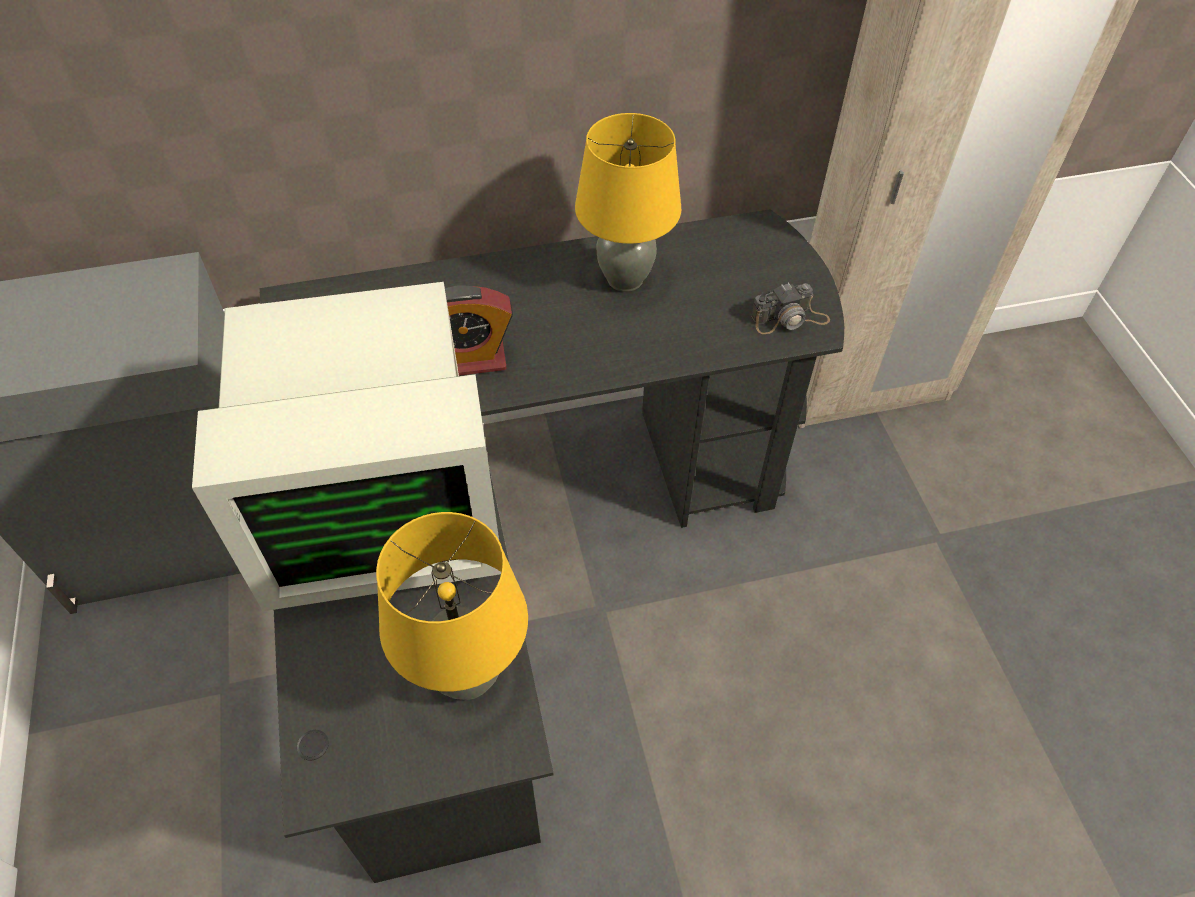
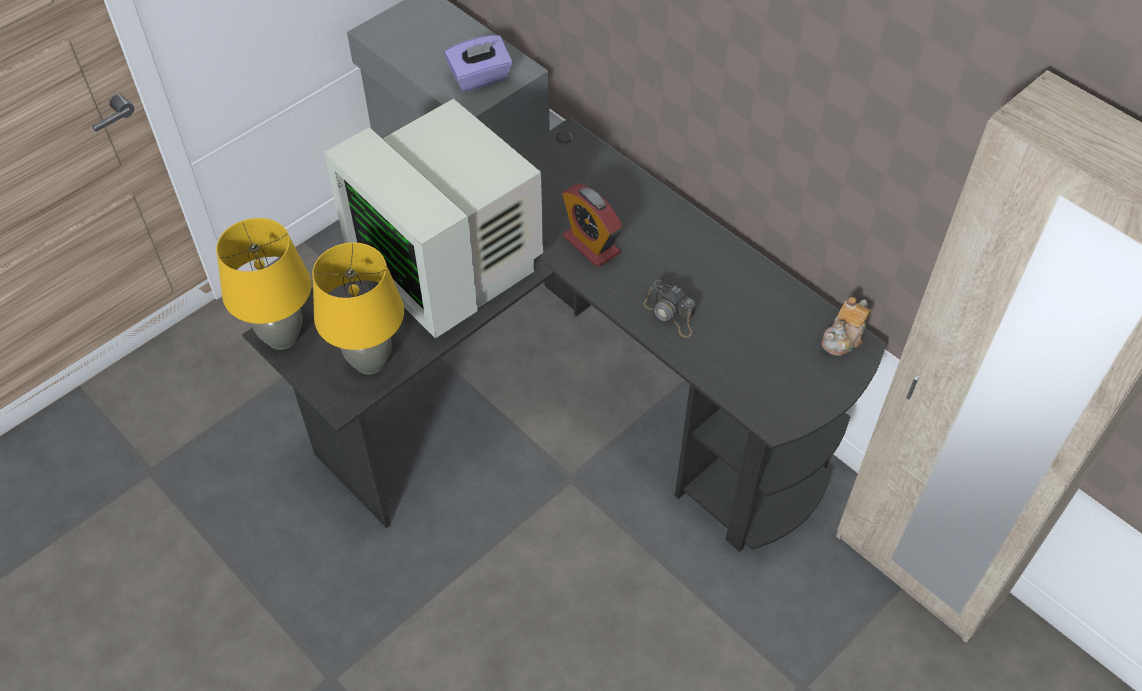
camera: 60 degrees right, 0 degrees up
(138, 317) = (480, 78): none -> purple tissue box
(625, 279) = (732, 290): yellow table lamp -> yellow table lamp (282, 338)
(745, 232) = (843, 338): none -> teapot
(789, 319) = (773, 402): camera -> camera (671, 314)

